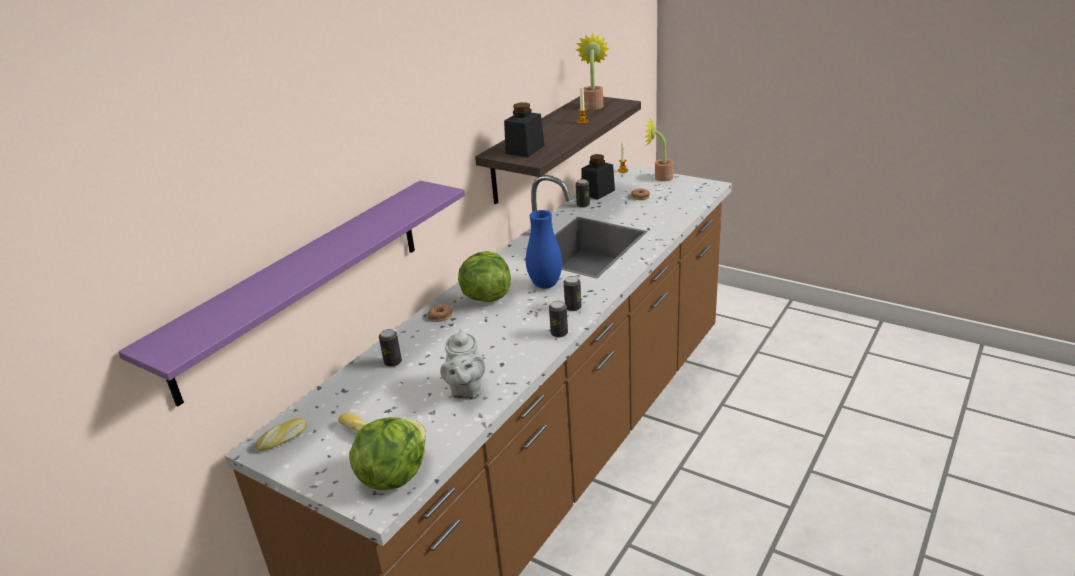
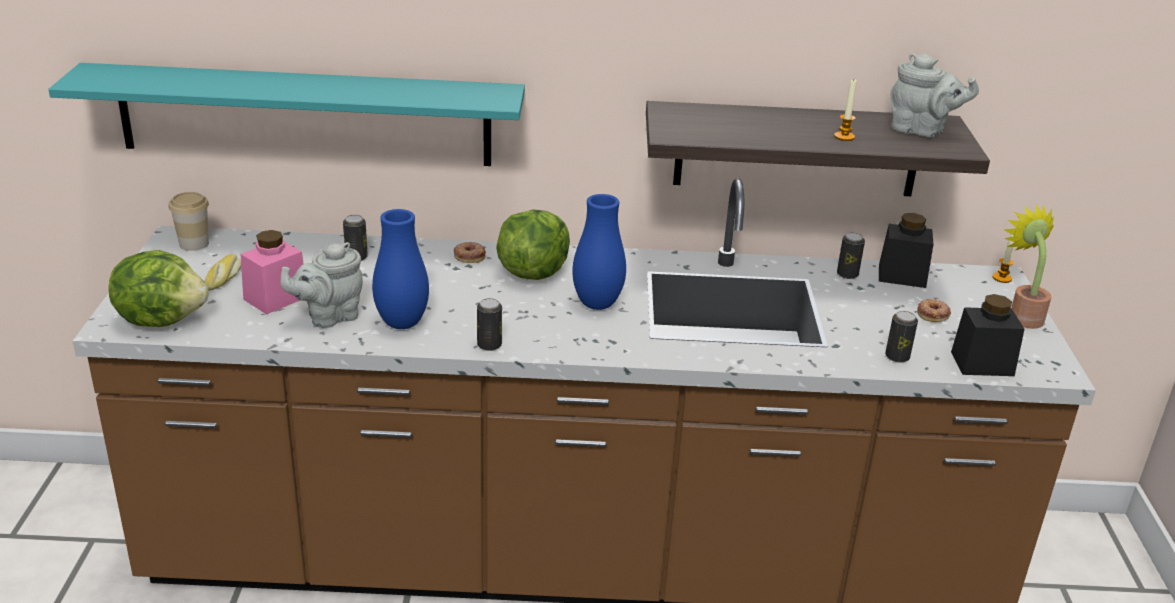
camera: 55 degrees right, 0 degrees up
(283, 439) = (194, 244): bread -> cup
(303, 284) = (305, 115): purple shelf -> turquoise shelf
(416, 410) = (276, 298): none -> pink jar
(503, 361) = (402, 323): none -> blue vase
(525, 150) = (698, 122): black jar -> black jar (982, 364)
(573, 307) = (558, 339): can -> can (897, 357)
(593, 105) = (921, 131): potted plant -> grey teapot

